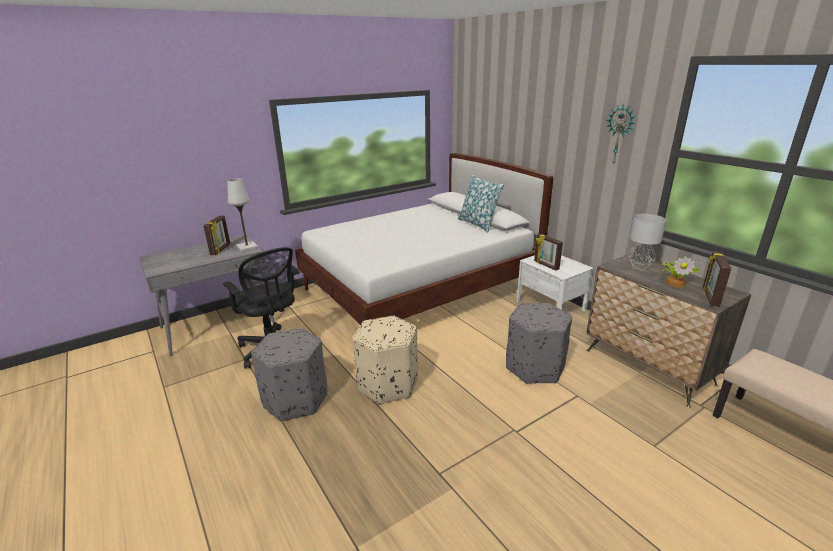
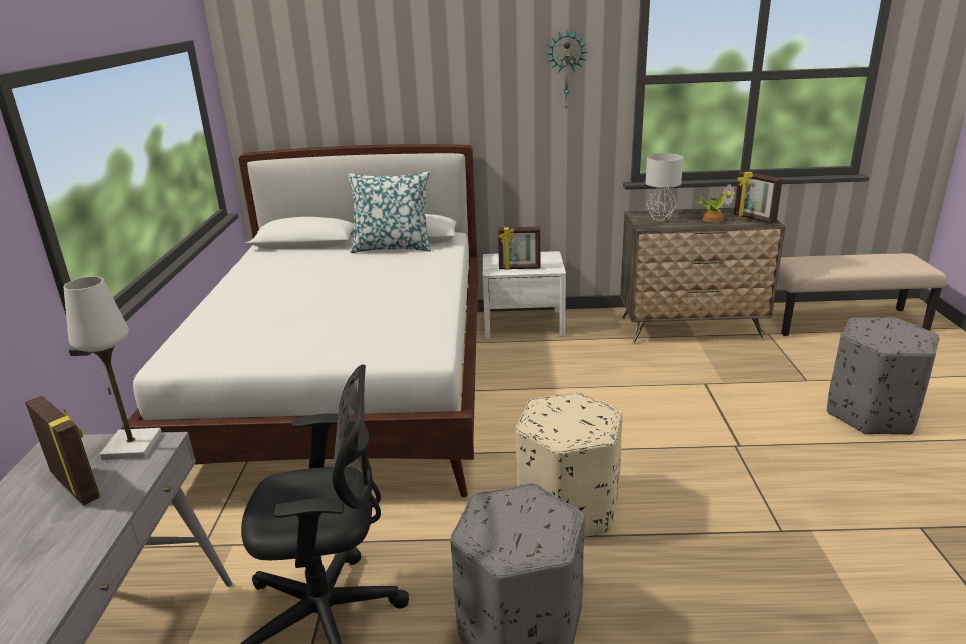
camera: 55 degrees left, 0 degrees up
(535, 368) = (635, 385): grey ottoman -> grey ottoman (872, 414)

